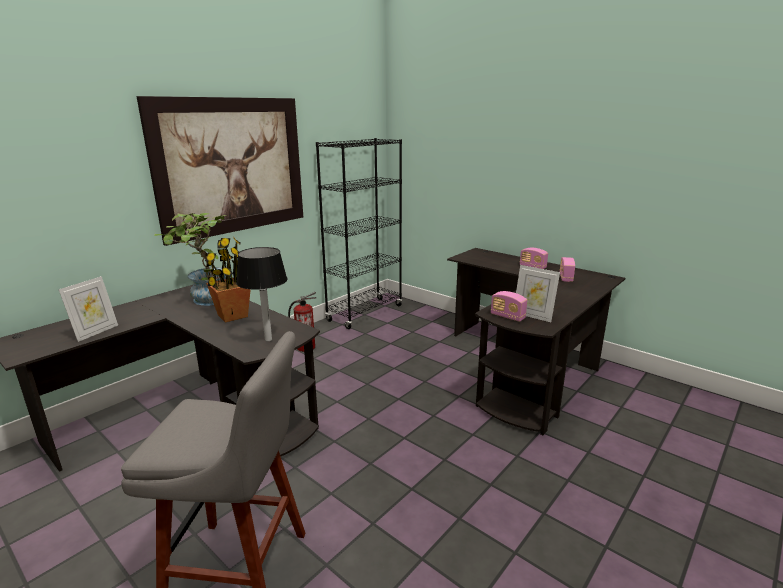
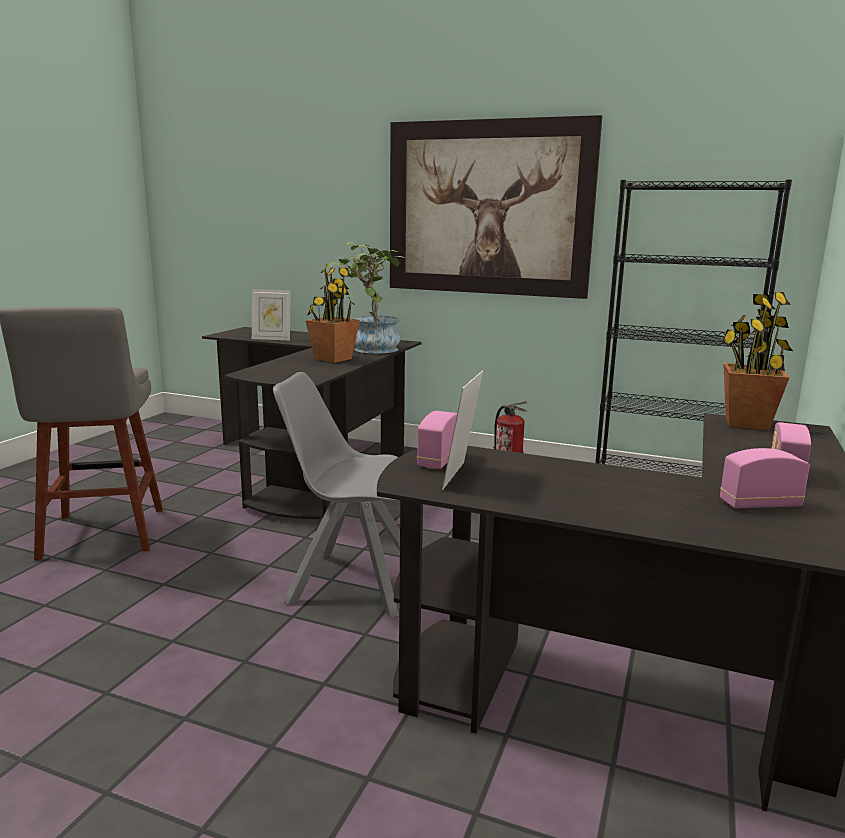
camera: 70 degrees right, 5 degrees down
(268, 340) = (279, 374): table lamp -> none
(412, 430) = (351, 582): none -> grey chair
(467, 256) = (747, 423): none -> potted plant

